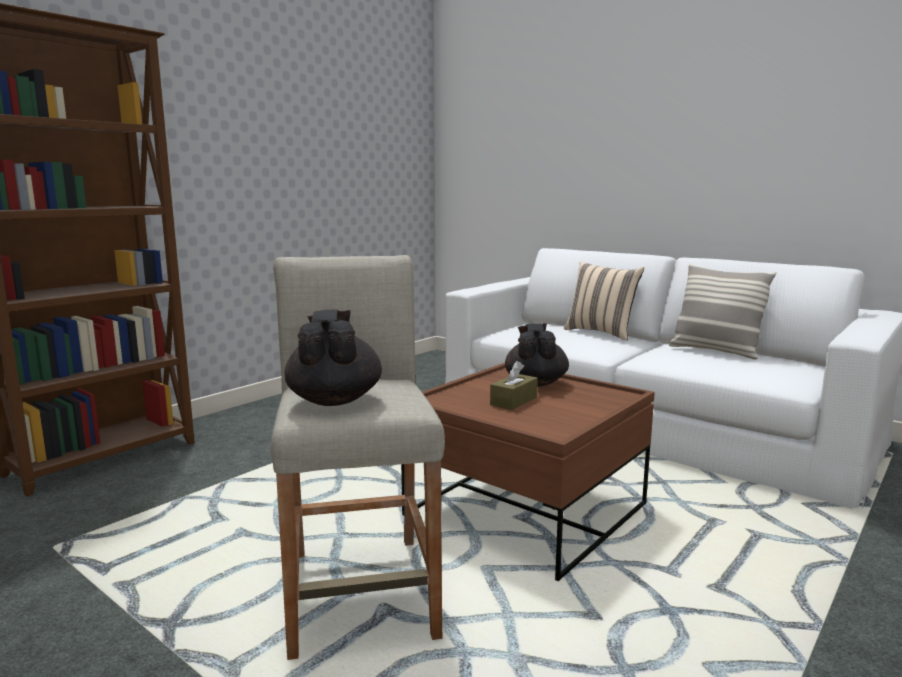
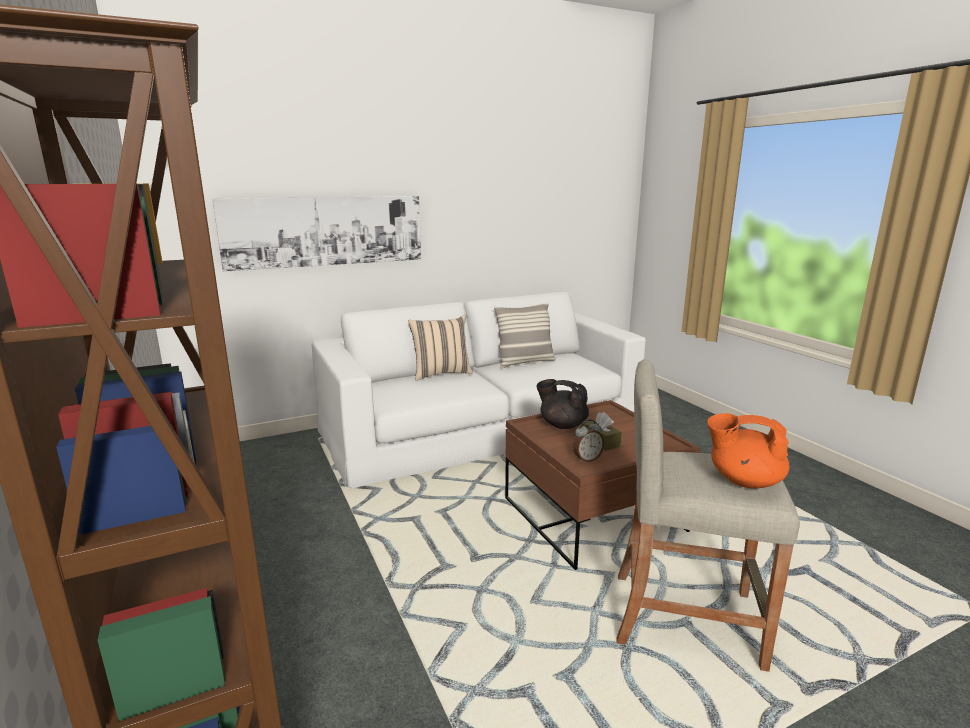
camera: 65 degrees left, 5 degrees up
(334, 400) = (743, 480): black teapot -> orange teapot
(456, 400) = (587, 459): none -> alarm clock
(558, 166) = (325, 231): none -> picture

